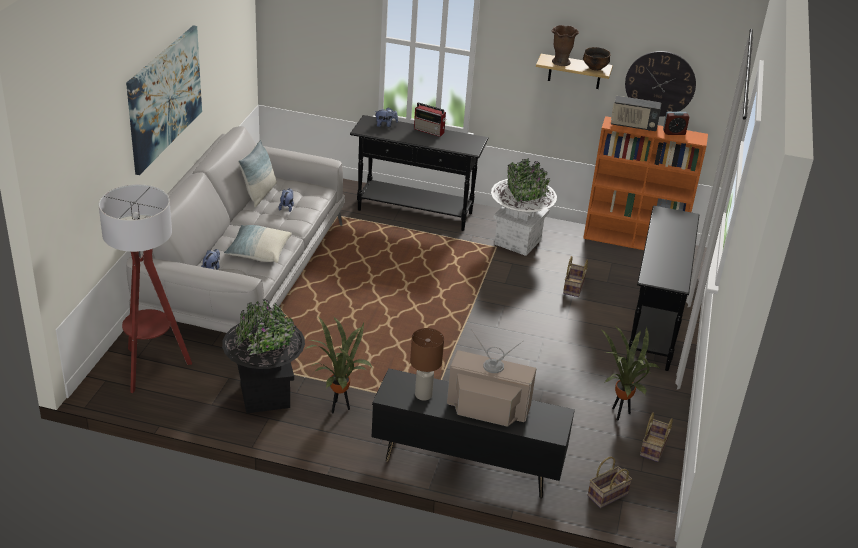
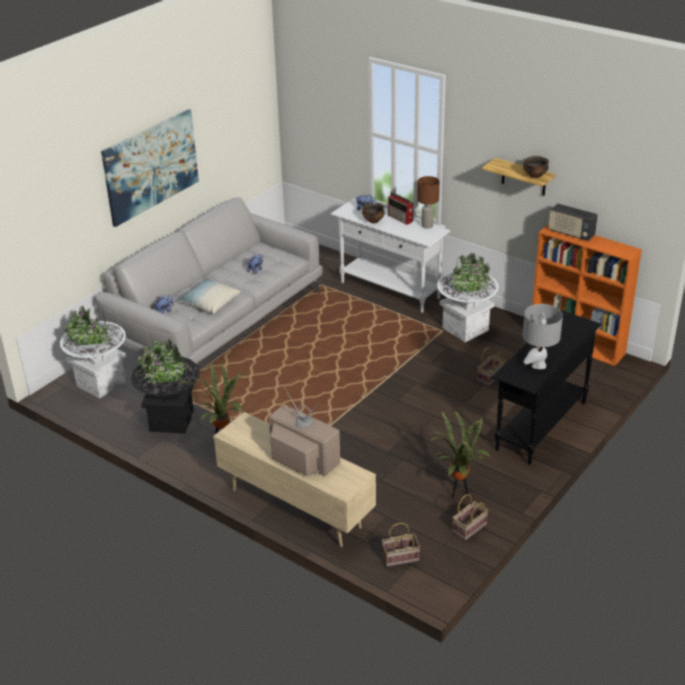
camera: 25 degrees right, 0 degrees up
(151, 368) = (101, 383): floor lamp -> white planter
(260, 194) = (241, 256): pillow -> none
(402, 136) = (373, 220): none -> bowl
(415, 212) = (390, 290): black console table -> white console table
(423, 395) = (256, 438): brown table lamp -> brown table lamp (427, 226)
(467, 466) = (296, 508): black tv stand -> beige tv stand
(560, 62) = (506, 167): brown vase -> none
(660, 83) = (597, 196): wall clock -> none
(673, 264) = (538, 365): none -> grey table lamp
(674, 132) = (607, 244): alarm clock -> none

